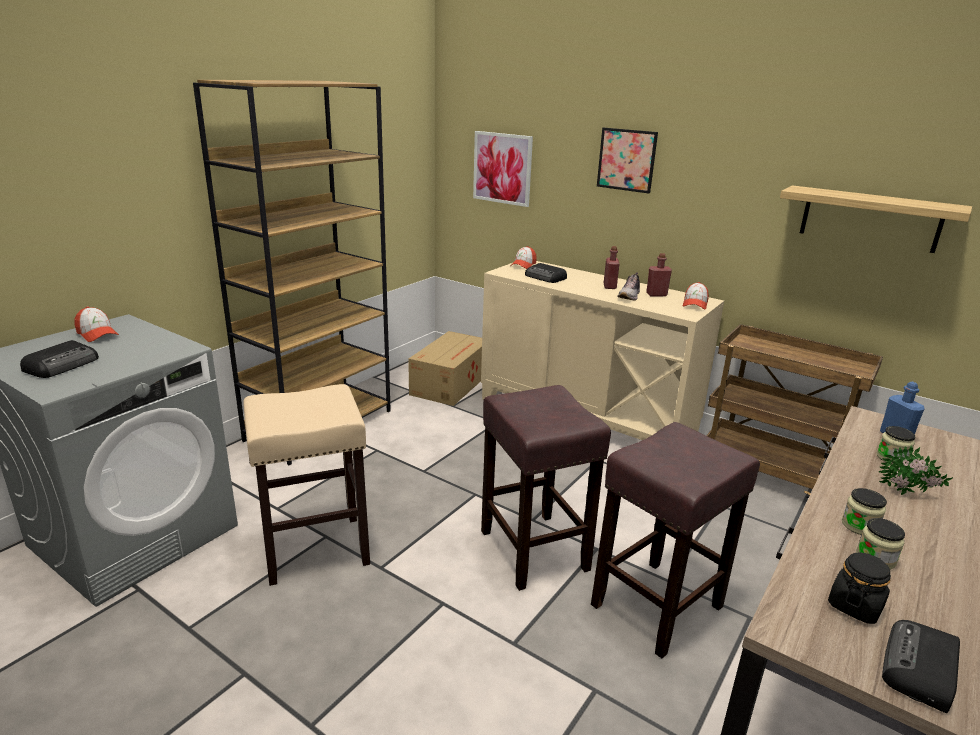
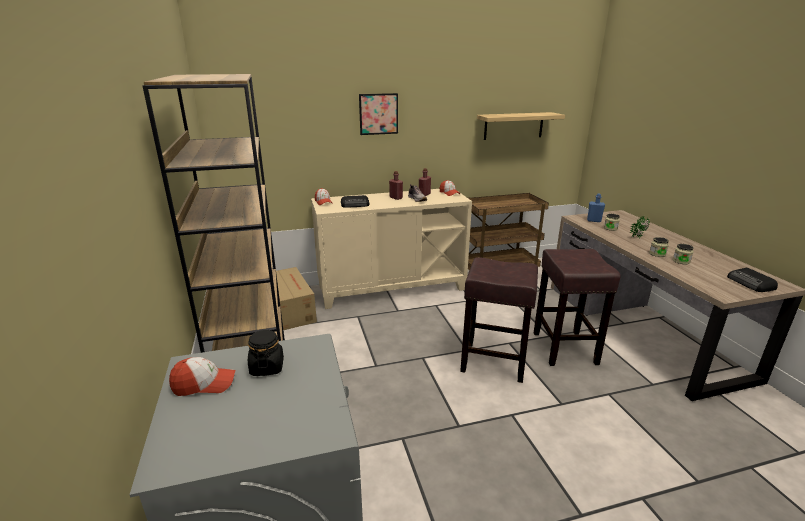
camera: 50 degrees left, 0 degrees up
(63, 365) = (266, 418): radio -> none
(314, 550) = (412, 449): beige stool -> none
(502, 168) = (277, 134): picture -> none
(855, 605) = (710, 277): black jar -> black jar (267, 367)

